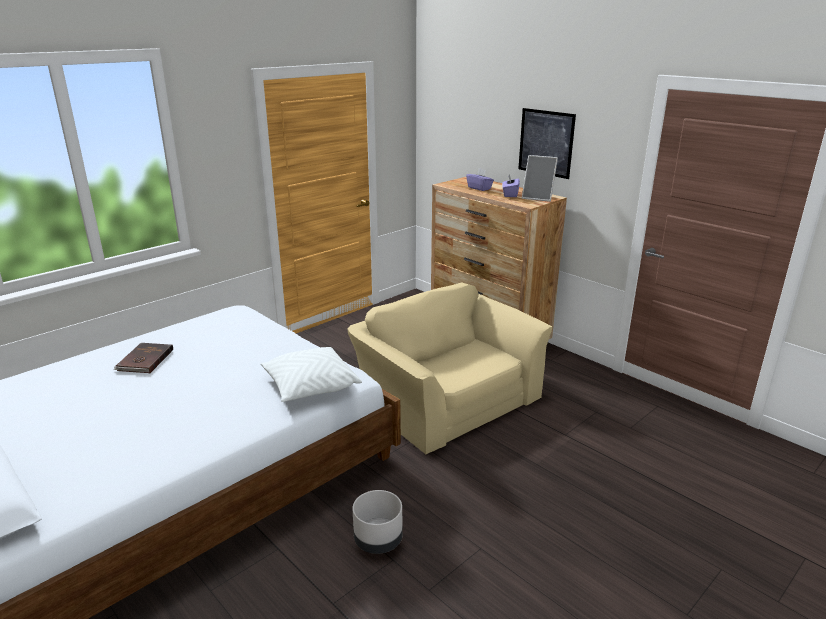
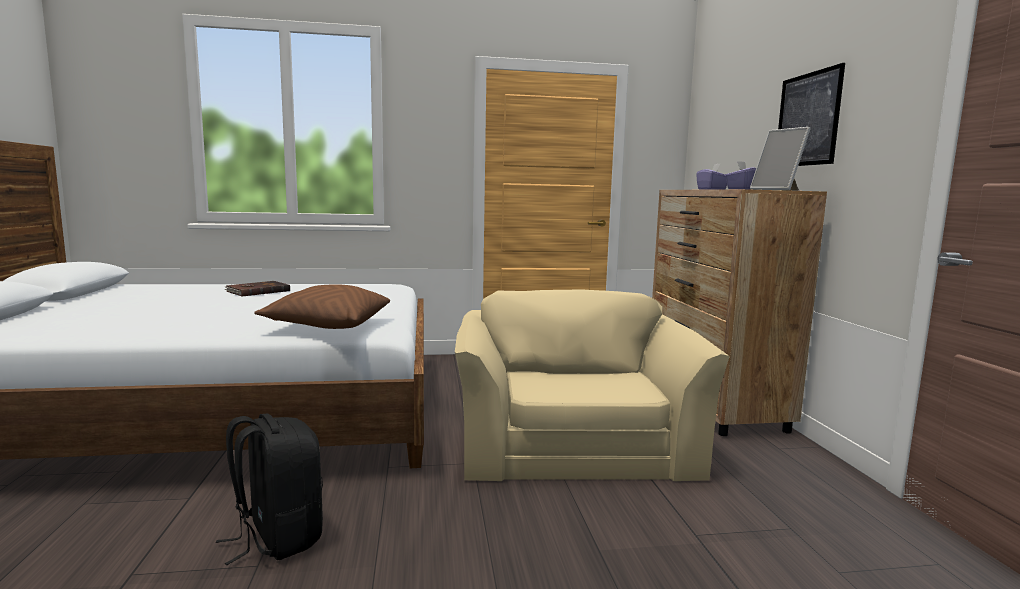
camera: 35 degrees right, 15 degrees down
(310, 386) = (327, 325): white pillow -> brown pillow
(378, 541) = (277, 538): grey planter -> black backpack

